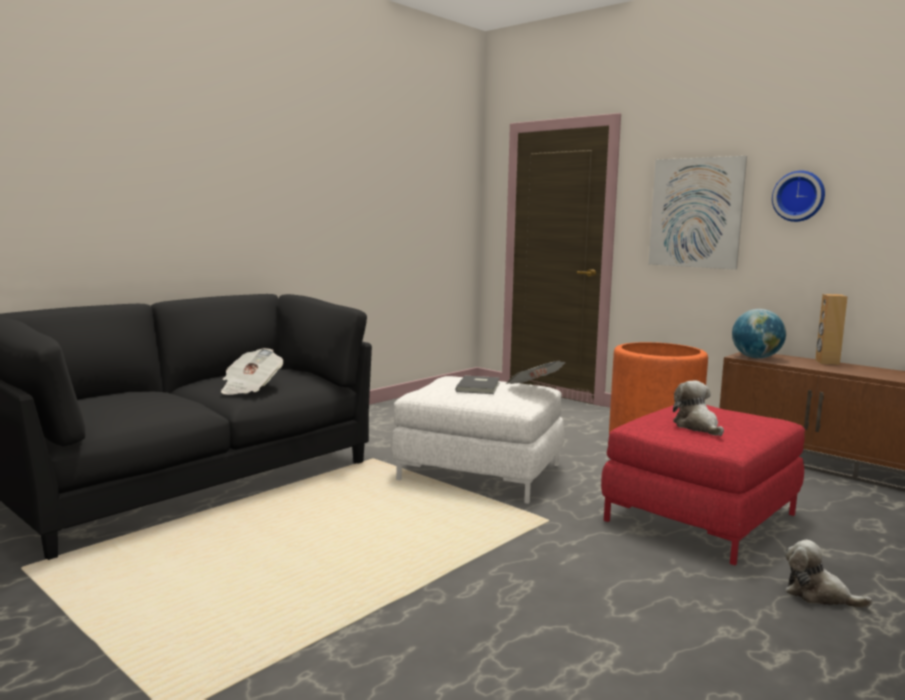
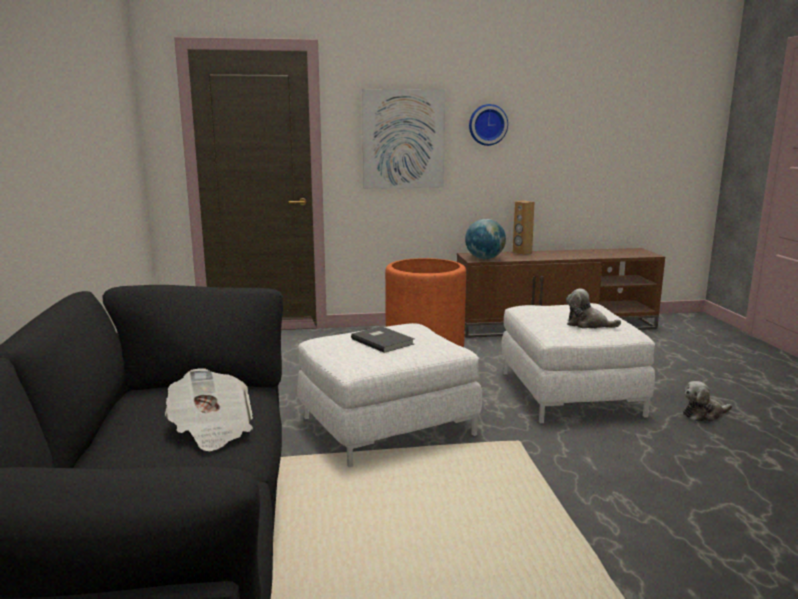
camera: 50 degrees left, 5 degrees up
(534, 388) = (420, 328): newspaper -> none
(701, 517) = (570, 393): red ottoman -> white ottoman

